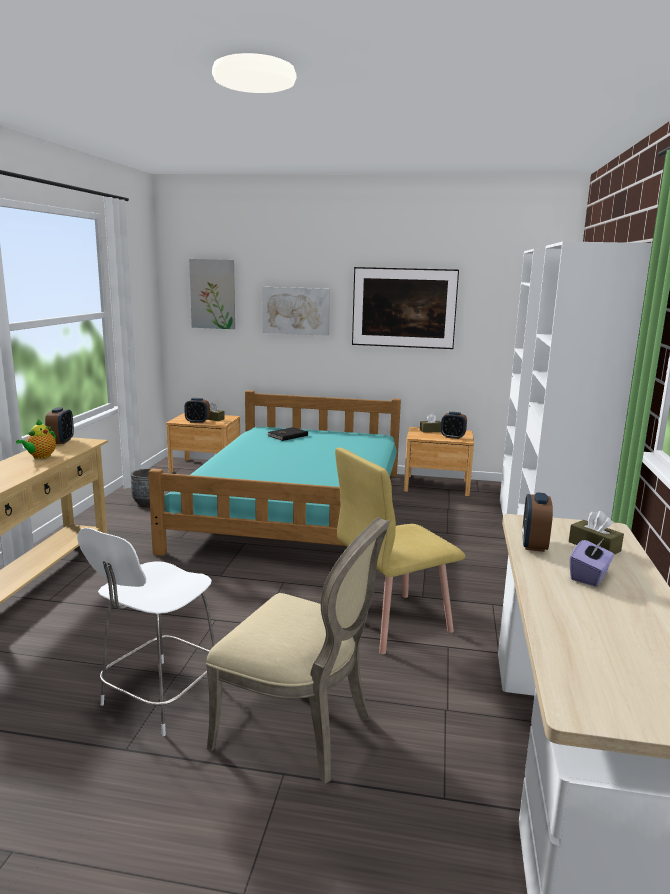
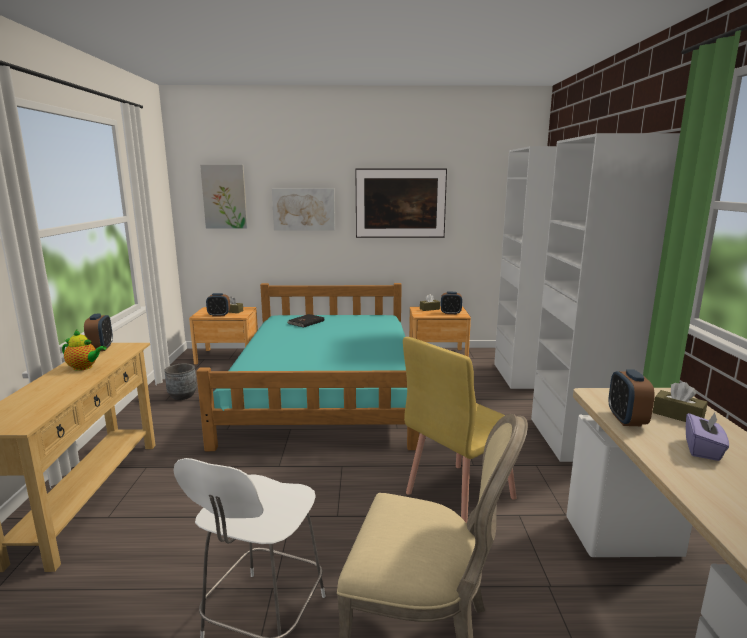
camera: 10 degrees left, 0 degrees up
(40, 457) = (84, 367): teapot -> teapot turned 90 degrees counterclockwise

